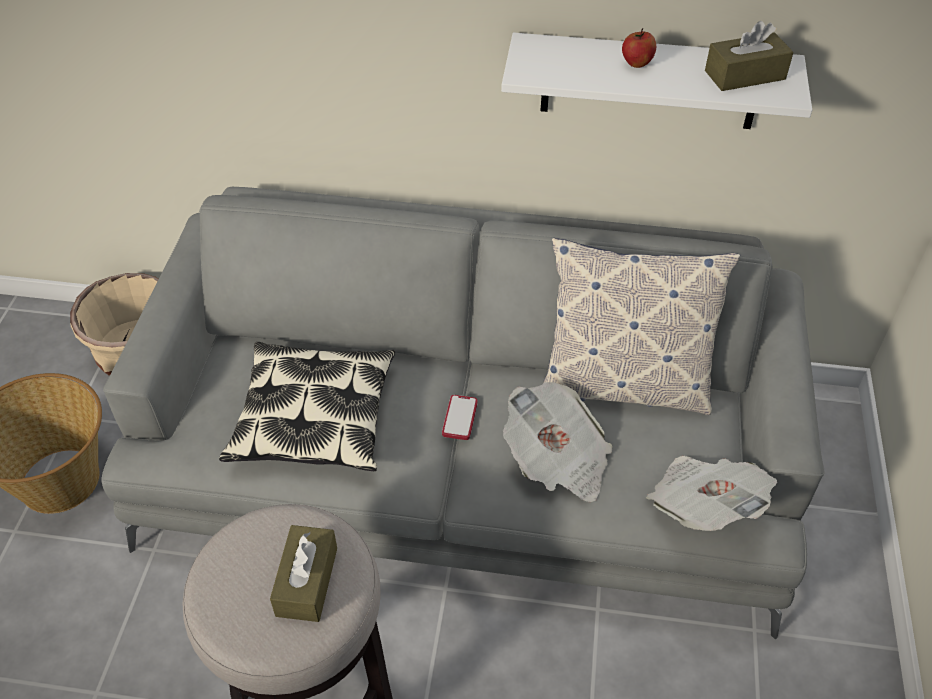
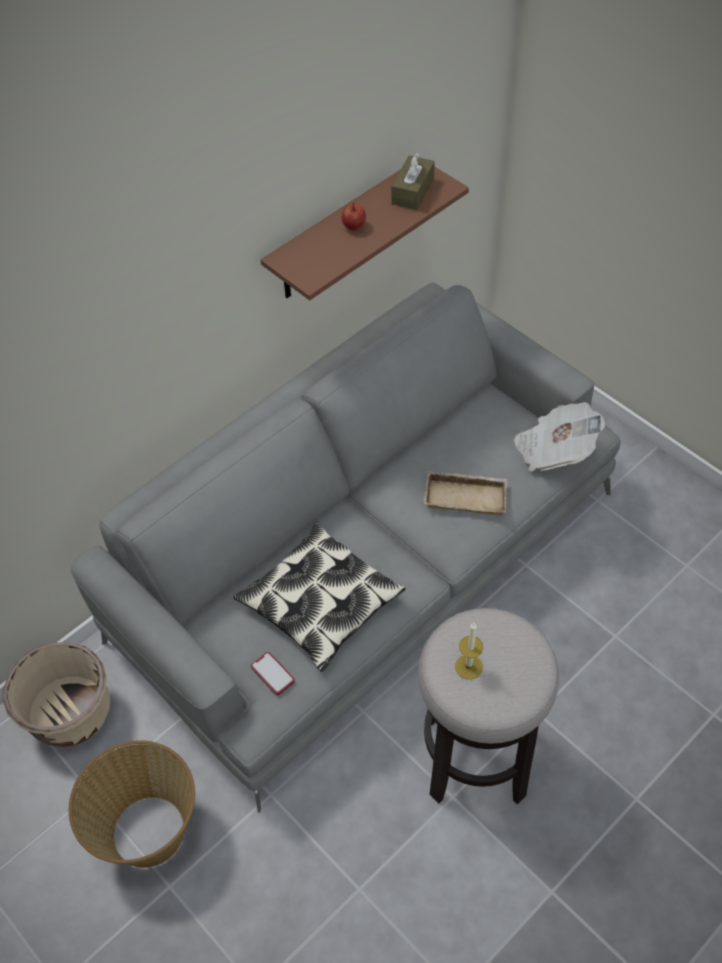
camera: 50 degrees left, 5 degrees up
(257, 560) = (468, 666): none -> candle
(307, 581) = (504, 648): brown tissue box -> none
(460, 418) = (389, 525): phone -> phone (272, 674)
(557, 460) = (466, 496): newspaper -> beige tray
(623, 384) = (440, 427): pillow -> none
(650, 82) = (344, 232): white shelf -> brown shelf

